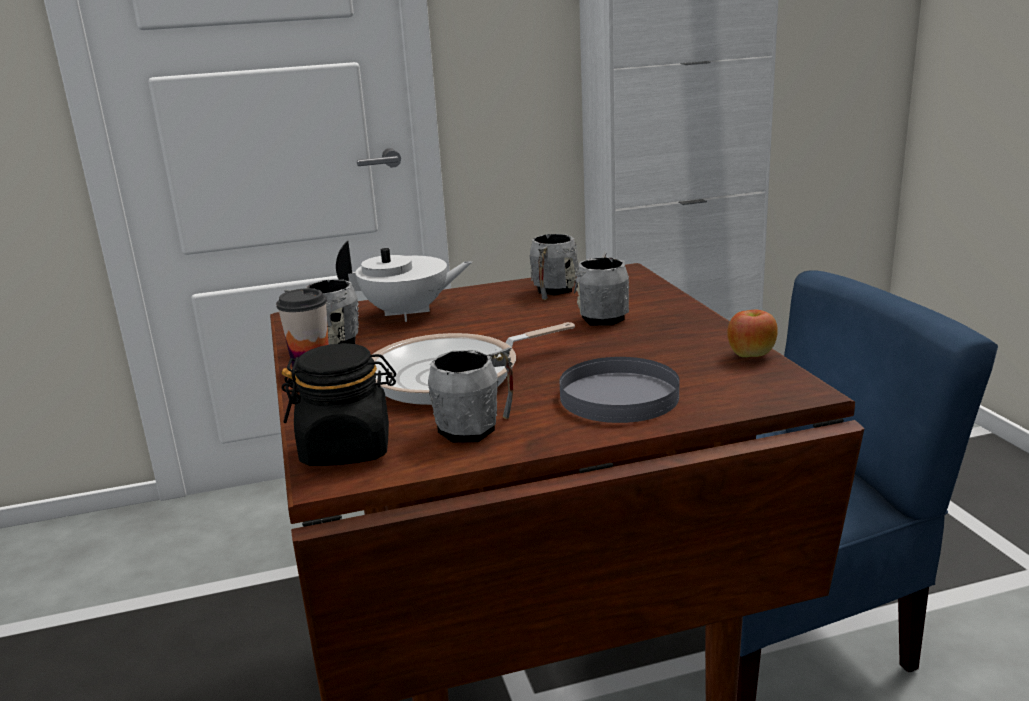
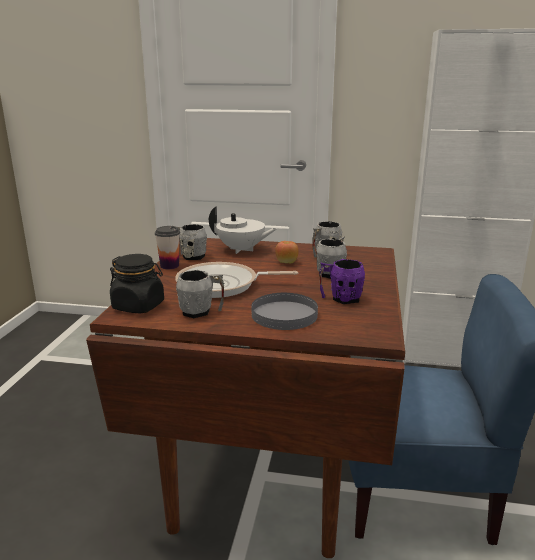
camera: 25 degrees right, 0 degrees up
(667, 350) = (340, 298): none -> purple mug
(751, 355) = (381, 312): apple -> apple (286, 262)

